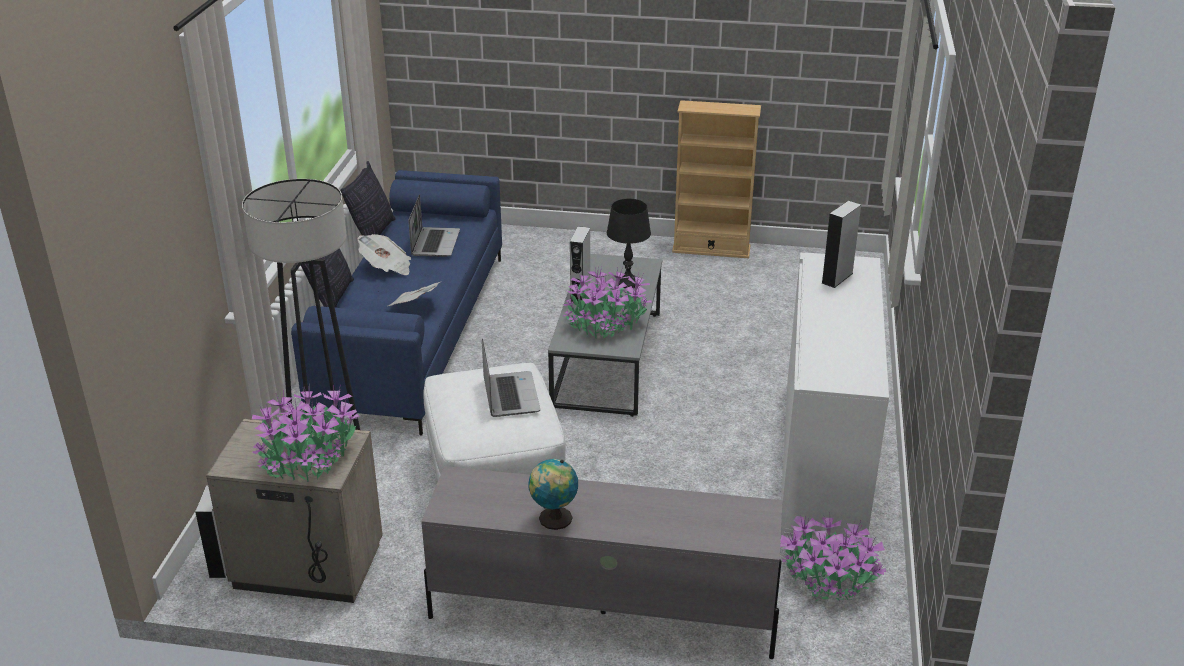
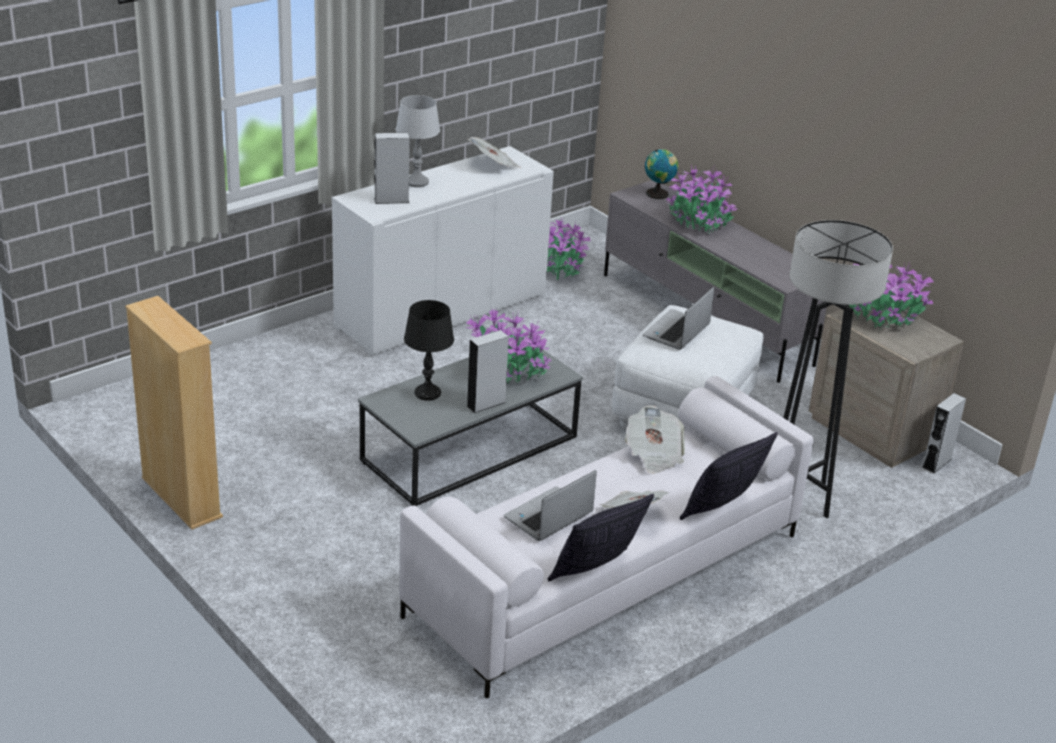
camera: 140 degrees left, 0 degrees up
(413, 333) = (605, 576): blue sofa -> white sofa
(553, 519) = (752, 241): globe -> globe (659, 194)
(641, 516) = (699, 221): none -> potted plant
(847, 361) = (494, 166): none -> newspaper
(860, 305) = (417, 182): none -> grey table lamp

